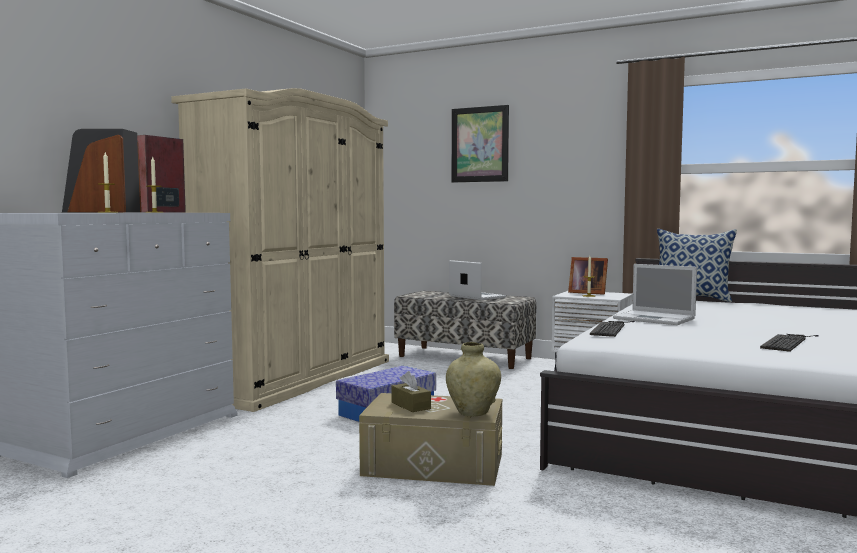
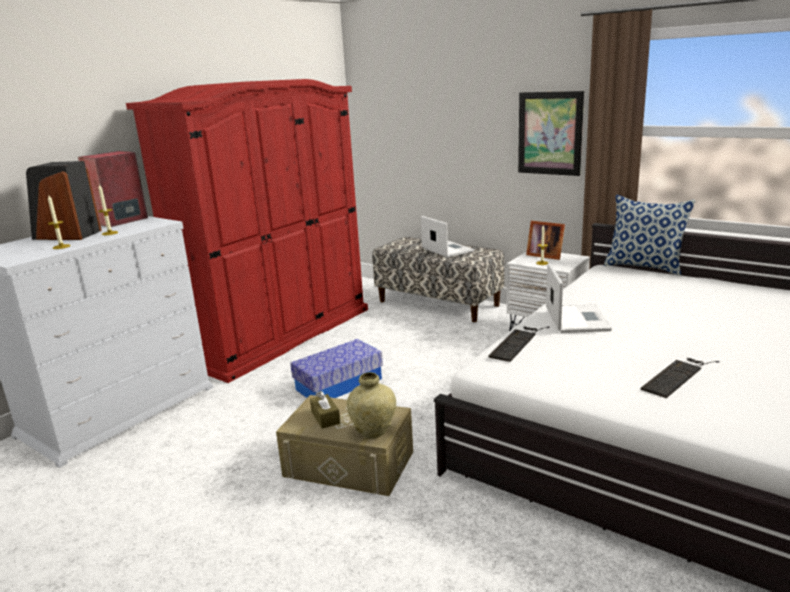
camera: 10 degrees right, 15 degrees up
(296, 378) = (279, 334): beige wardrobe -> red wardrobe
(480, 144) = (450, 97): picture -> picture (550, 133)
(655, 318) = (576, 319): laptop -> laptop turned 135 degrees counterclockwise

